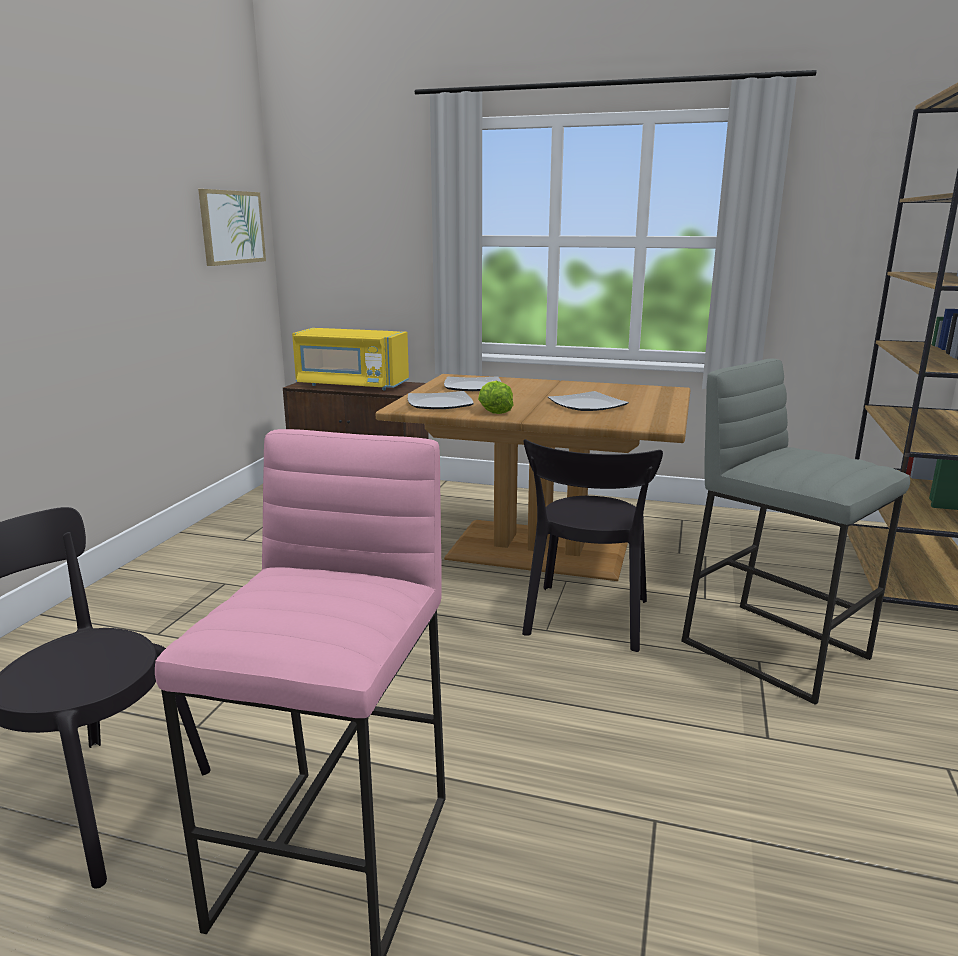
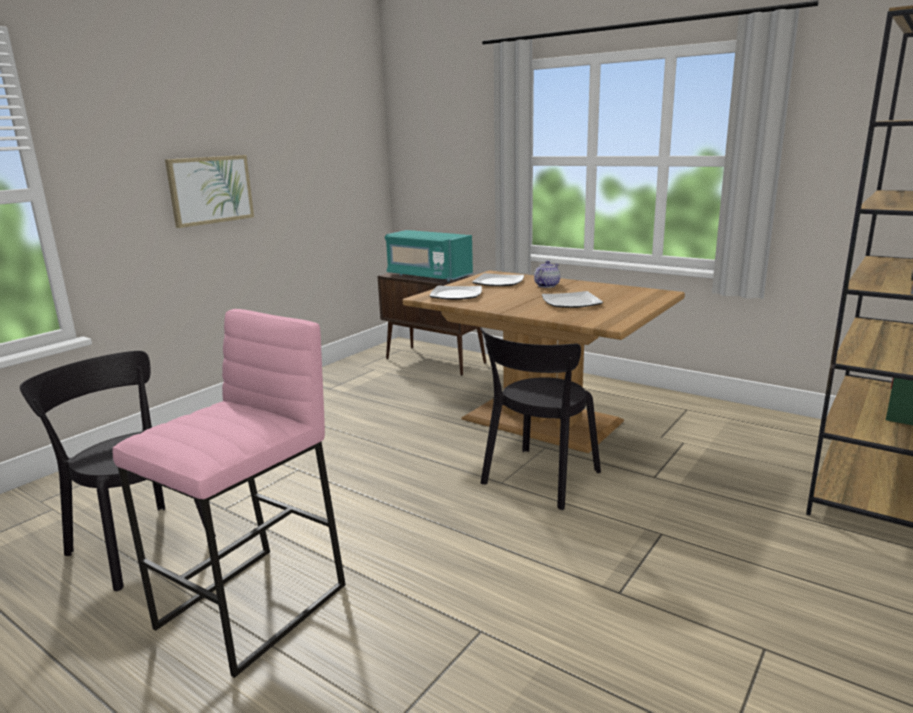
camera: 20 degrees right, 0 degrees up
(232, 227) = (349, 153): picture -> picture (210, 190)
(351, 385) = (428, 276): yellow microwave -> turquoise microwave
(494, 410) = (490, 303): lettuce -> none
(534, 388) = (546, 285): none -> teapot
(776, 649) = (685, 527): grey stool -> none

